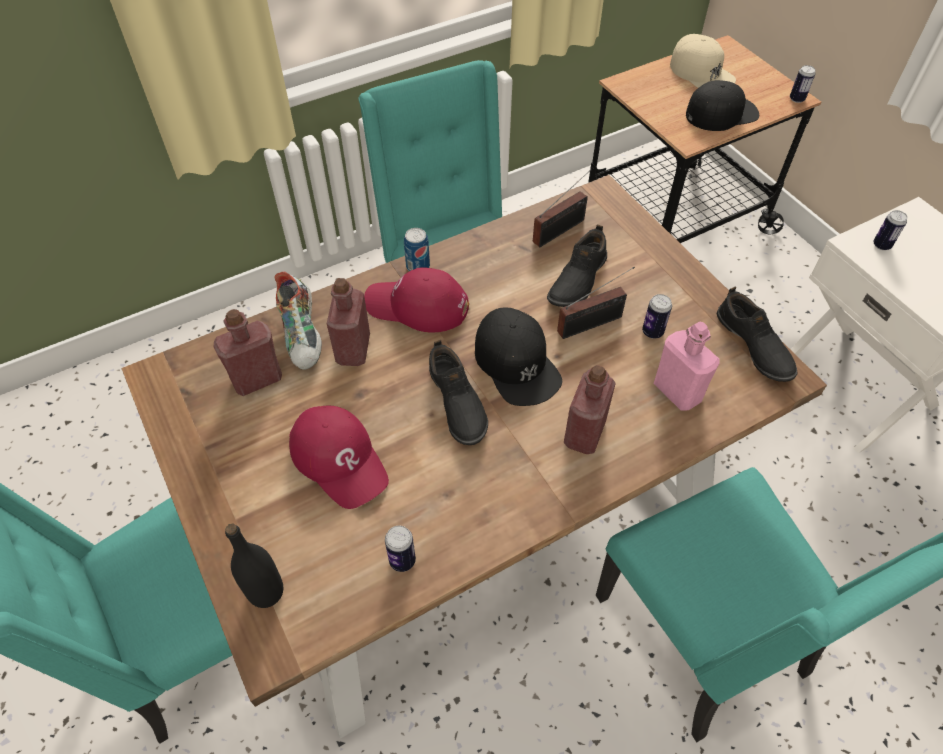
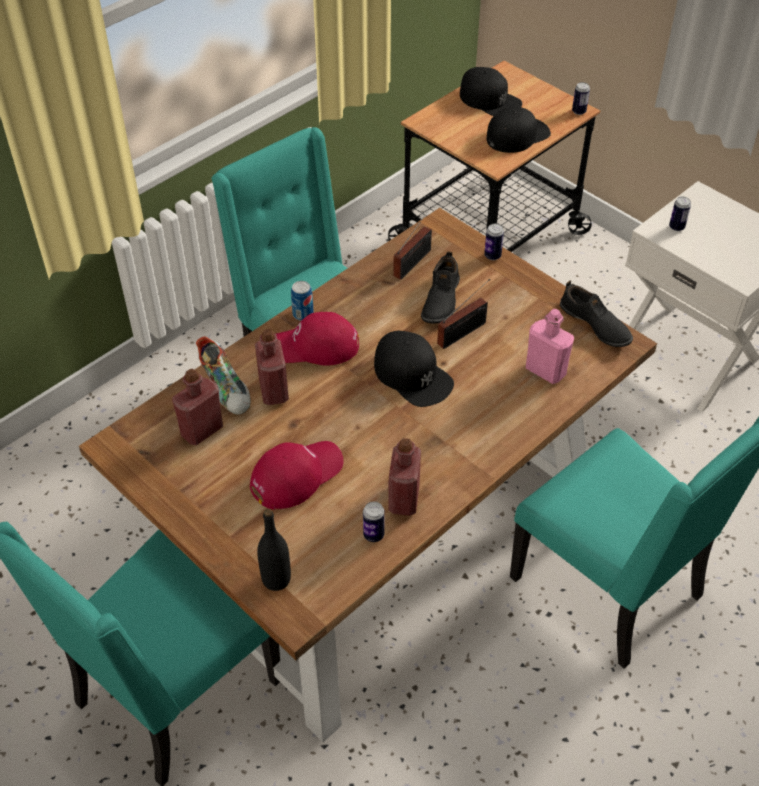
camera: 15 degrees left, 5 degrees down
(340, 459) = (296, 475): red cap -> red cap turned 75 degrees counterclockwise
(456, 403) = (374, 415): black shoe -> none
(584, 433) = (483, 416): red bottle -> red bottle (404, 499)
(652, 332) = (513, 329): can -> can (492, 256)
(701, 72) = (490, 100): beige cap -> black cap

